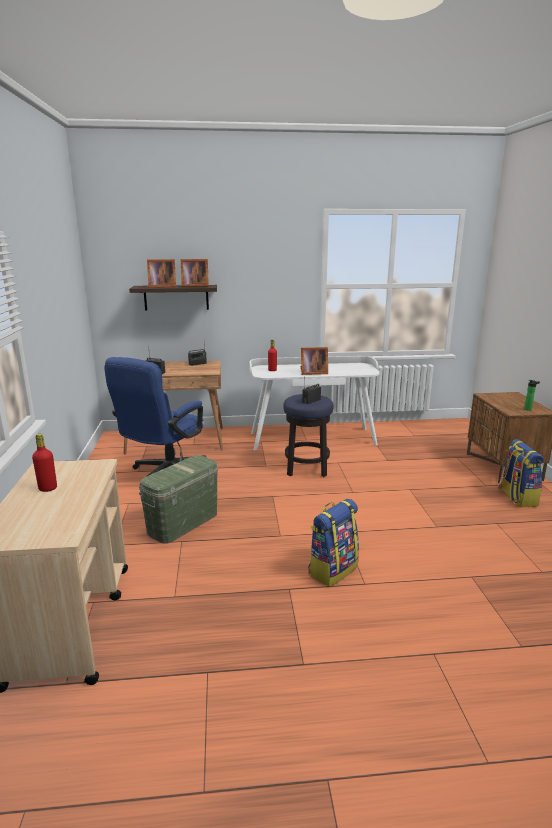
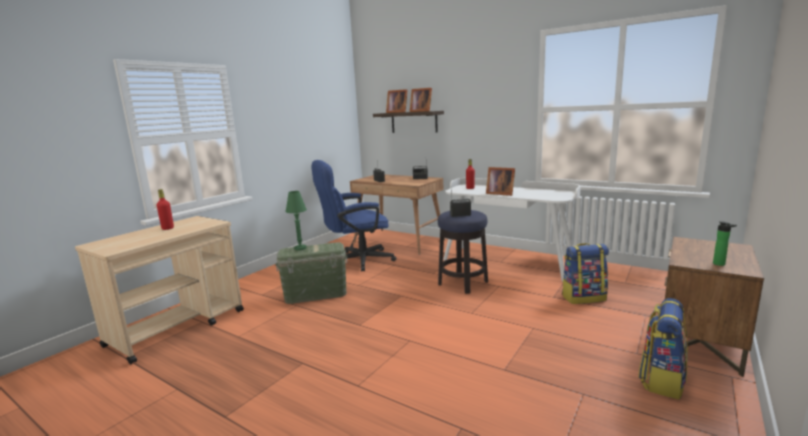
camera: 40 degrees right, 5 degrees down
(166, 472) = (300, 248): none -> green table lamp
(332, 569) = (353, 364): backpack -> backpack (583, 297)

